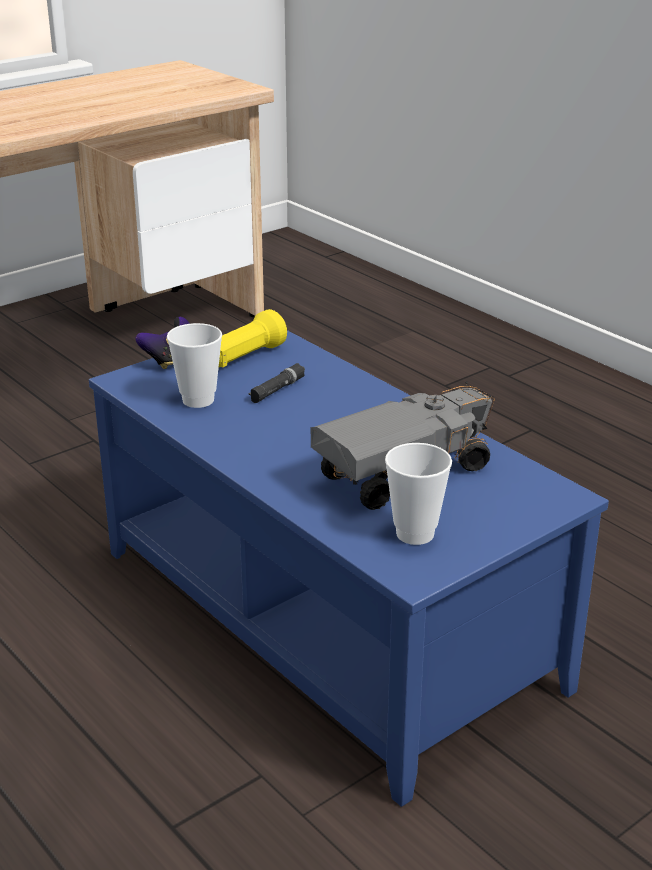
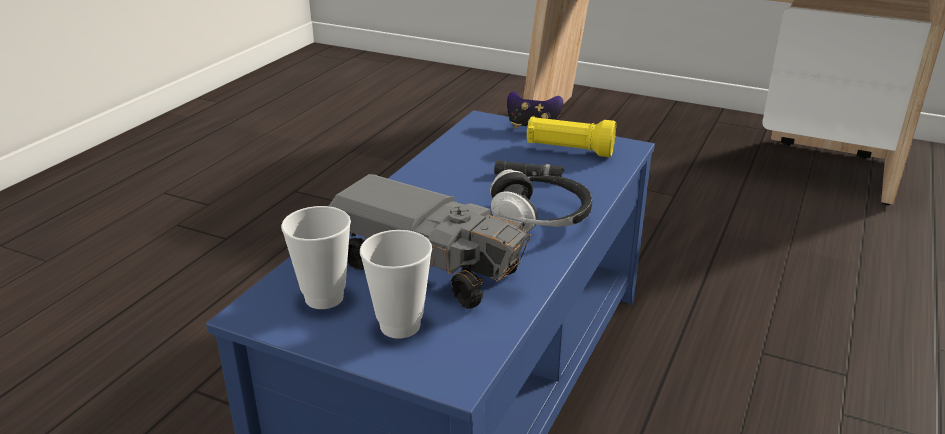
camera: 65 degrees right, 0 degrees up
(198, 400) = (477, 152): cup -> cup (400, 326)
(360, 405) = (540, 219): none -> headphones

